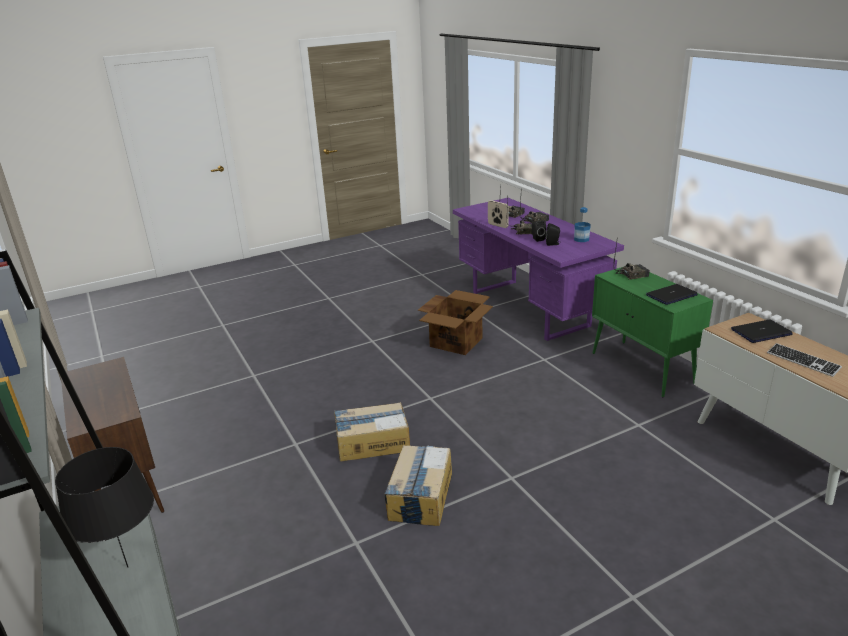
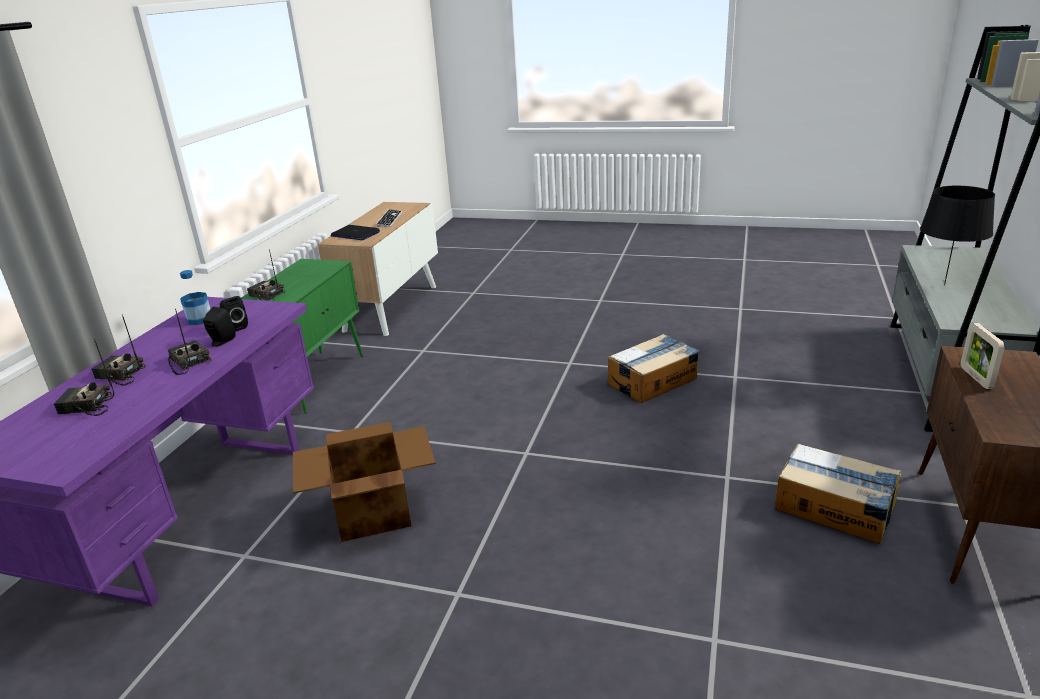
camera: 135 degrees left, 0 degrees up
(372, 442) = (643, 438): cardboard box -> cardboard box (835, 508)
(498, 225) = (168, 392): picture frame -> picture frame (976, 378)
(671, 295) = (308, 270): laptop -> none

